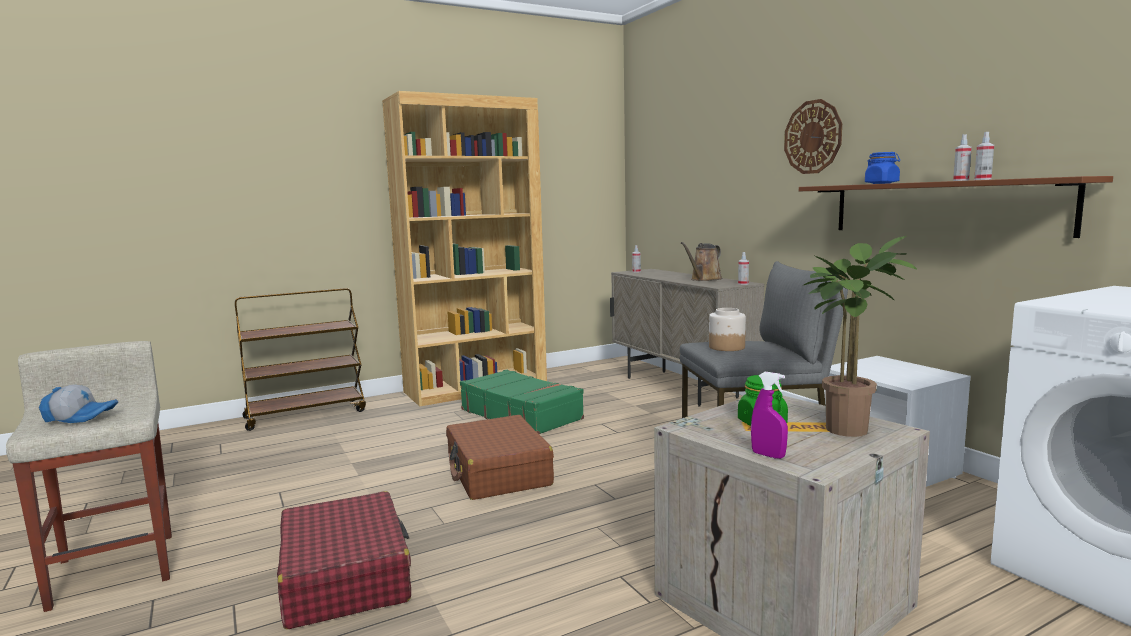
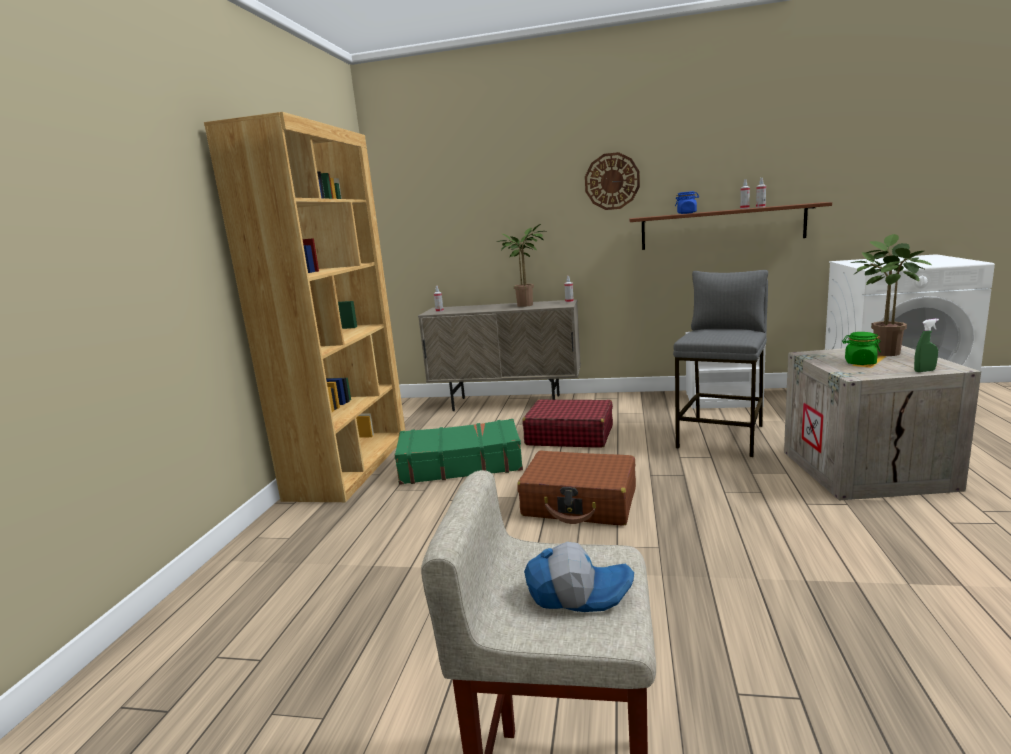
camera: 50 degrees left, 5 degrees up
(81, 417) = (578, 592): cap -> cap turned 60 degrees clockwise
(306, 414) = (230, 572): brown cart -> none
(345, 576) = (725, 614): red suitcase -> red suitcase (569, 435)
(704, 279) = (526, 304): brown watering can -> potted plant
(726, 347) = (717, 335): jar -> none
(768, 455) = (924, 371): purple spray bottle -> green spray bottle

